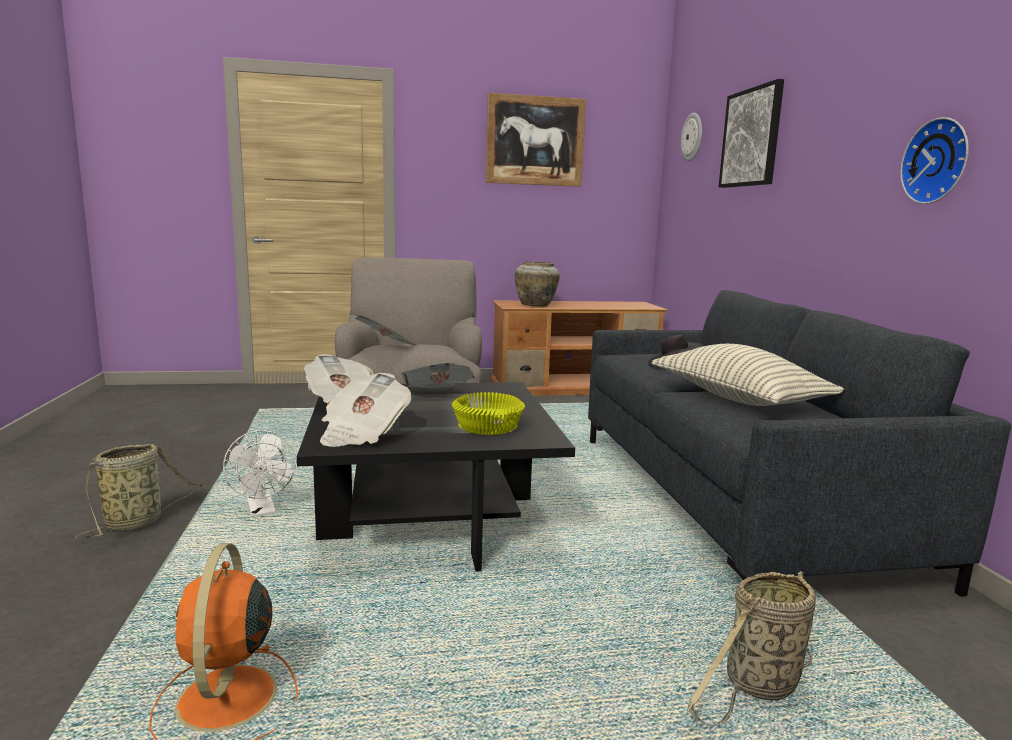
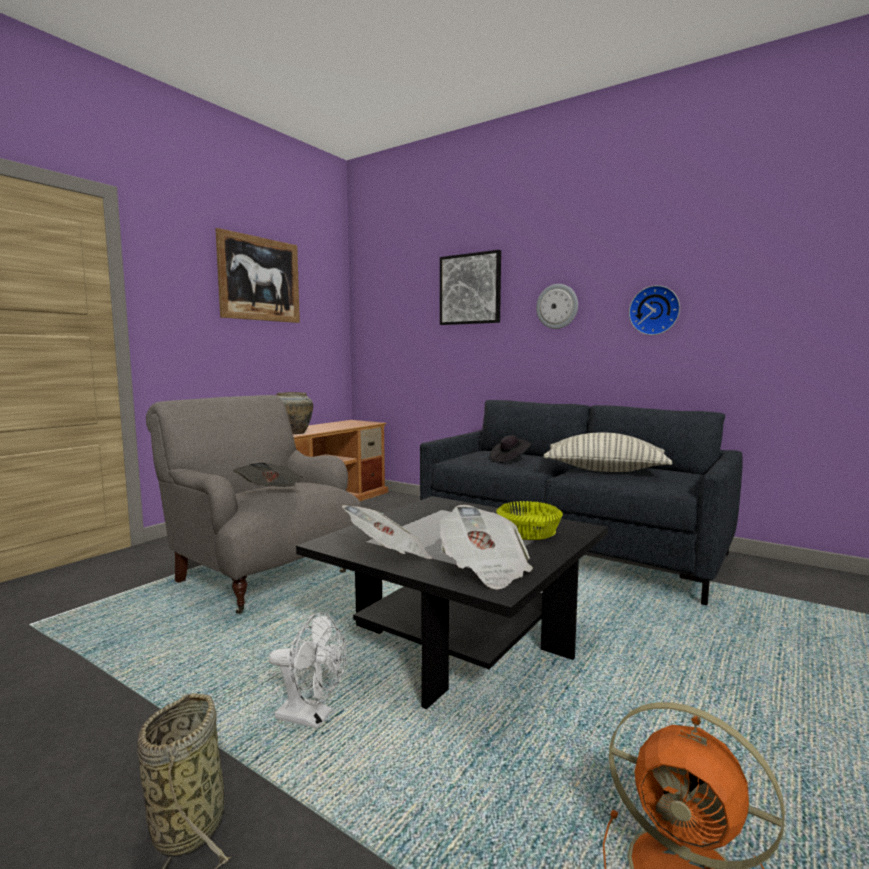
camera: 45 degrees left, 5 degrees down
(437, 397) = (424, 524): newspaper -> none
(692, 137) = (393, 285): wall clock -> wall clock (557, 306)
(758, 687) = (785, 637): basket -> none

